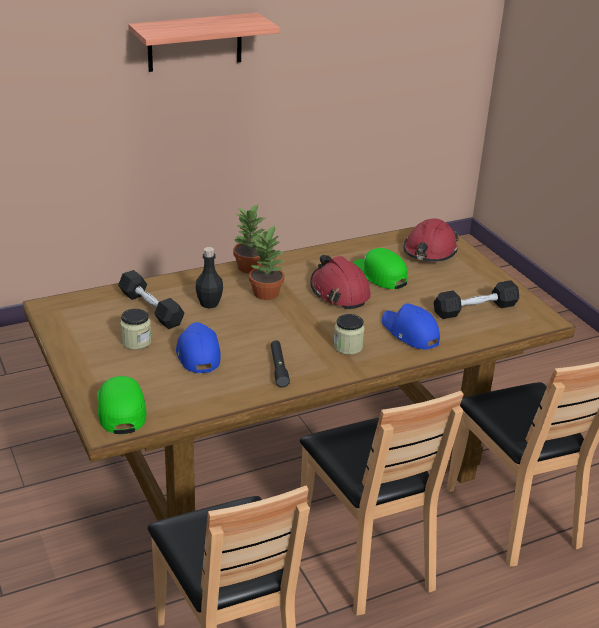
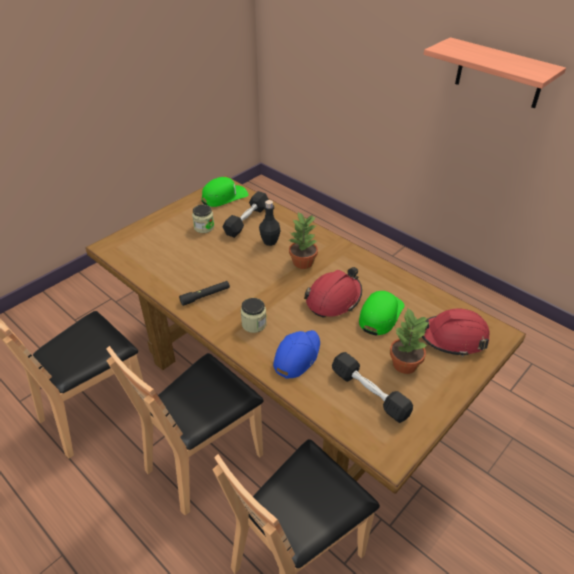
camera: 70 degrees right, 10 degrees up
(121, 409) = (128, 245): green cap -> green cap (224, 196)
(197, 354) = (203, 255): blue cap -> none
(249, 267) = (334, 244): potted plant -> potted plant (404, 364)

